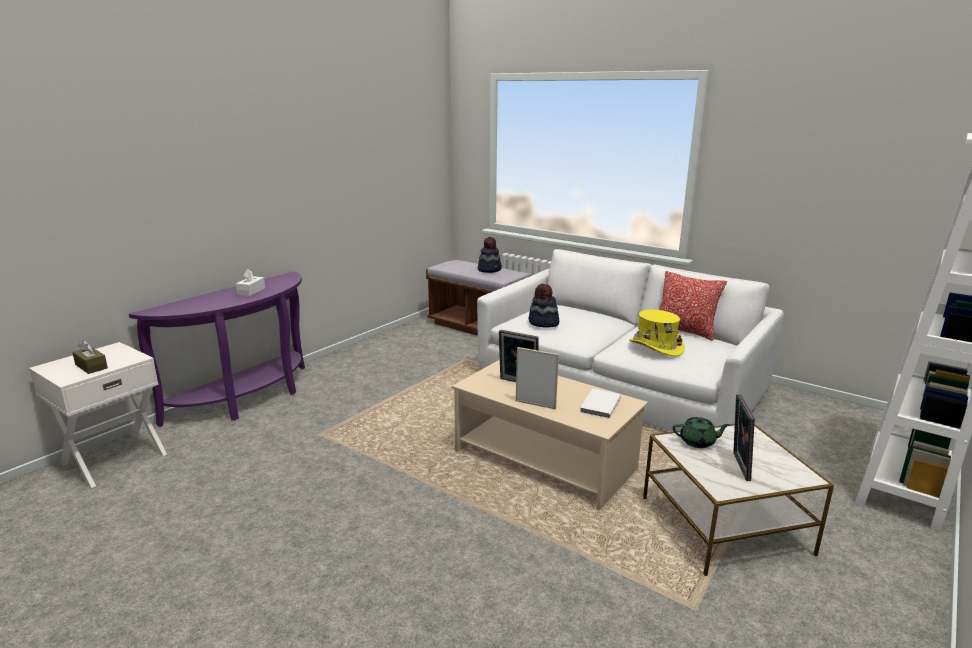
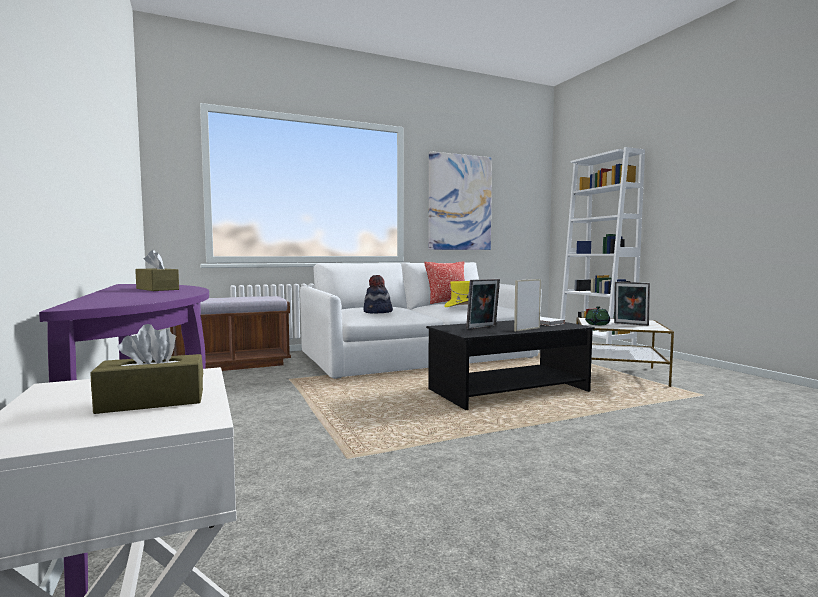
camera: 60 degrees left, 15 degrees down
(251, 291) = (157, 289): white tissue box -> brown tissue box
(489, 270) = (243, 297): hat -> none
(545, 460) = (509, 390): beige coffee table -> black coffee table
(793, 183) = (459, 202): none -> picture

